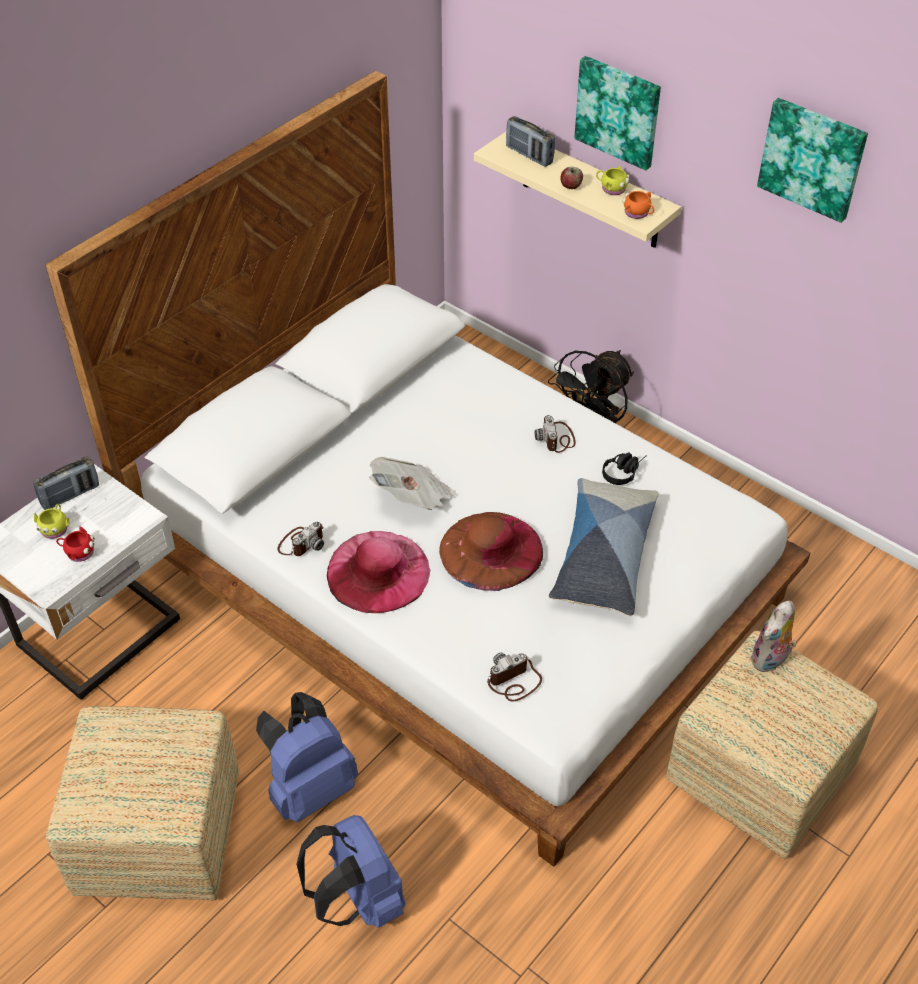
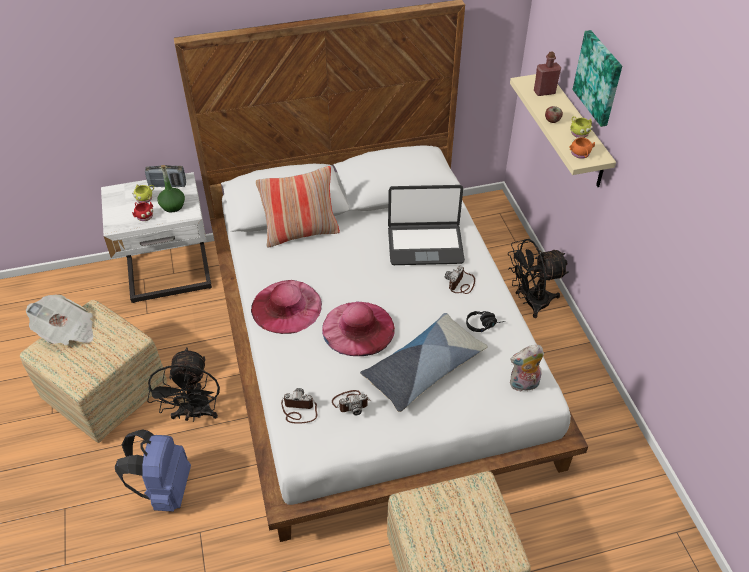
camera: 35 degrees right, 0 degrees up
(107, 519) = (173, 206): none -> green bottle
(301, 543) = (263, 269): camera -> camera (351, 403)
(305, 472) = (301, 233): none -> pillow
(309, 788) = (194, 414): blue backpack -> black fan
(413, 498) = (344, 276): newspaper -> newspaper (67, 331)
(474, 413) = (425, 245): none -> laptop
(491, 550) = (358, 328): brown hat -> pink hat
(529, 155) = (544, 92): radio -> red bottle
(770, 660) = (478, 495): plush toy -> plush toy (523, 385)
(813, 158) = (690, 153): picture -> none

